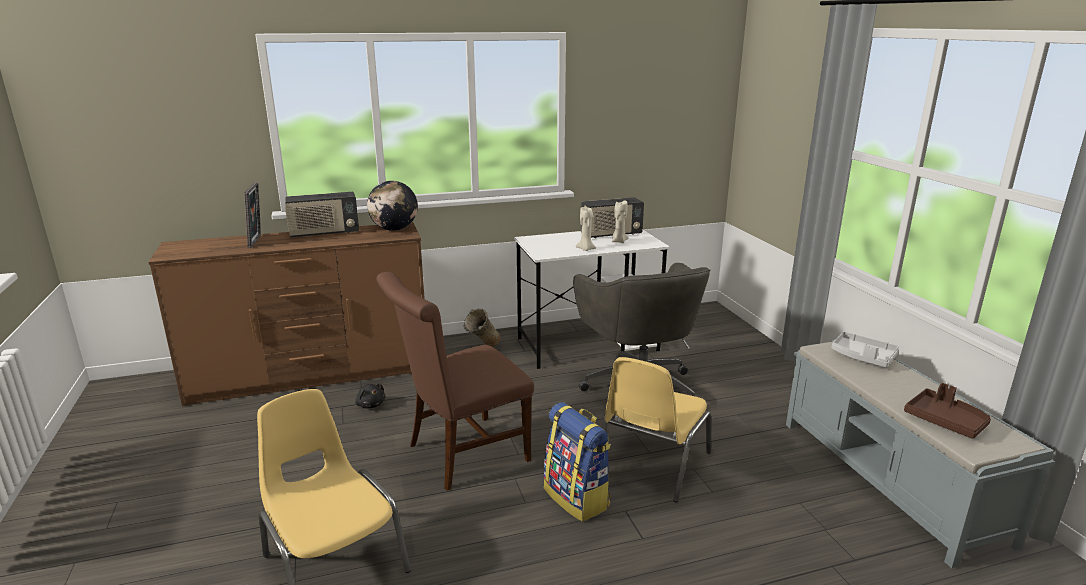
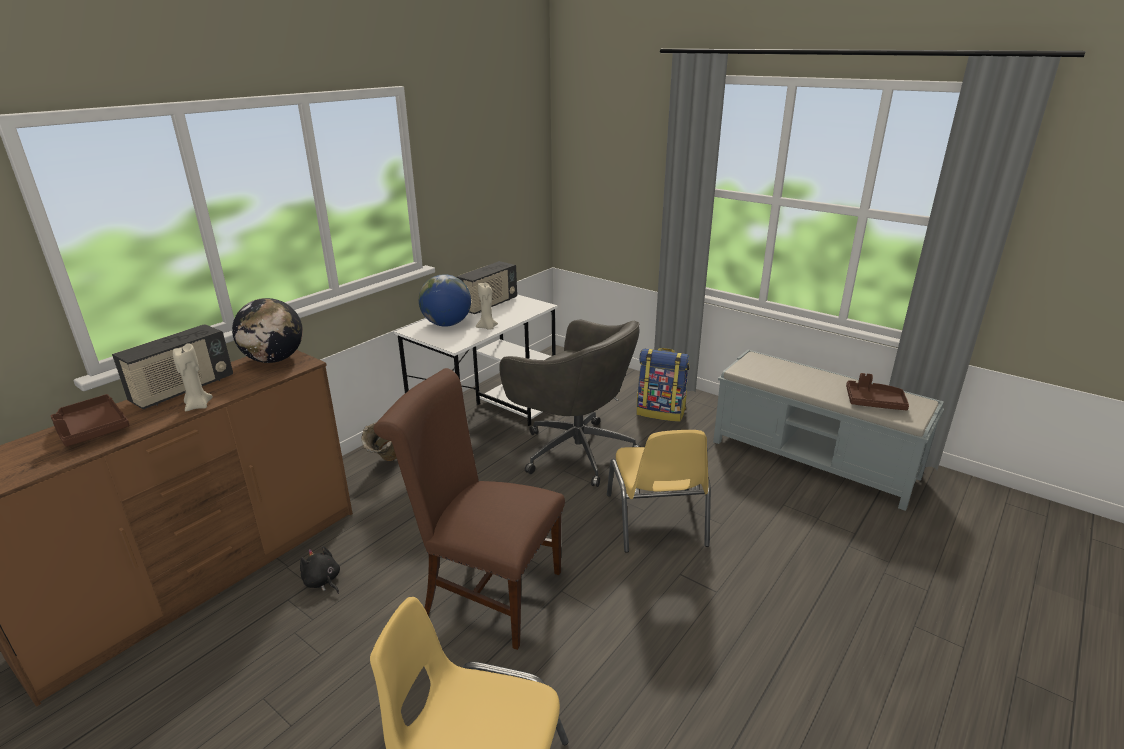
camera: 35 degrees left, 5 degrees up
(257, 241) = (92, 429): picture frame -> brown tray
(370, 404) = (322, 581): black plush toy -> black plush toy turned 150 degrees counterclockwise
(461, 454) = (485, 591): brown chair -> brown chair turned 90 degrees clockwise
(558, 240) = (447, 324): none -> globe
(577, 498) = (633, 582): backpack -> backpack (661, 412)
(619, 241) = (506, 311): beige candle -> beige candle (198, 406)
(862, 357) = (772, 367): grey tray -> none

